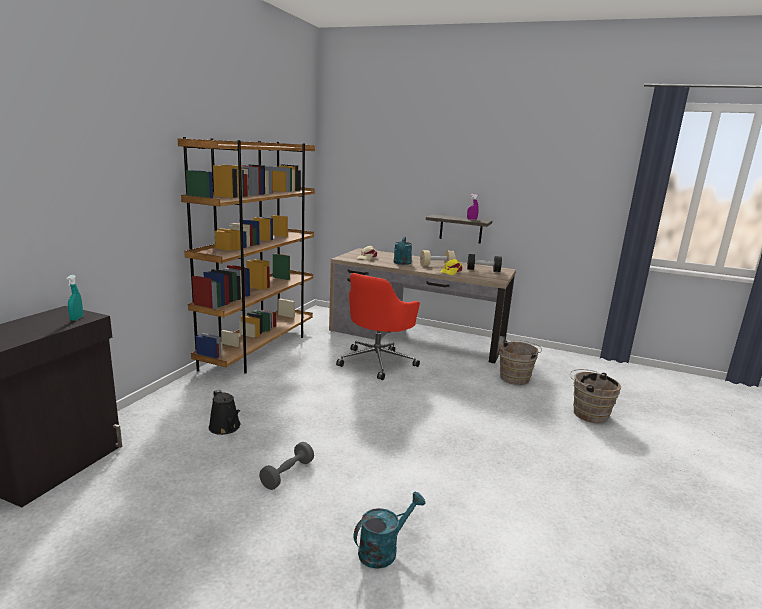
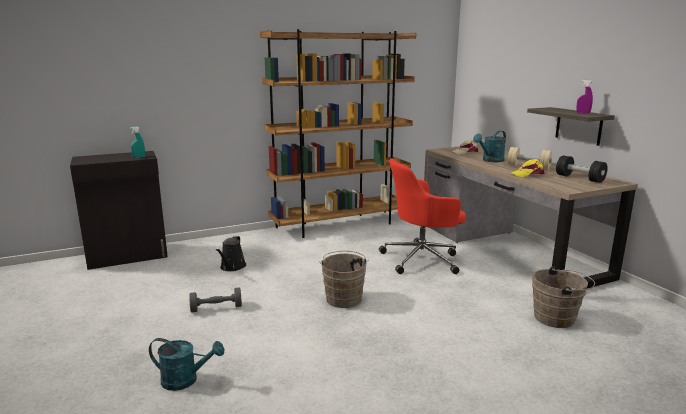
camera: 45 degrees right, 0 degrees up
(587, 413) = (590, 385): brown bucket -> brown bucket (344, 298)

